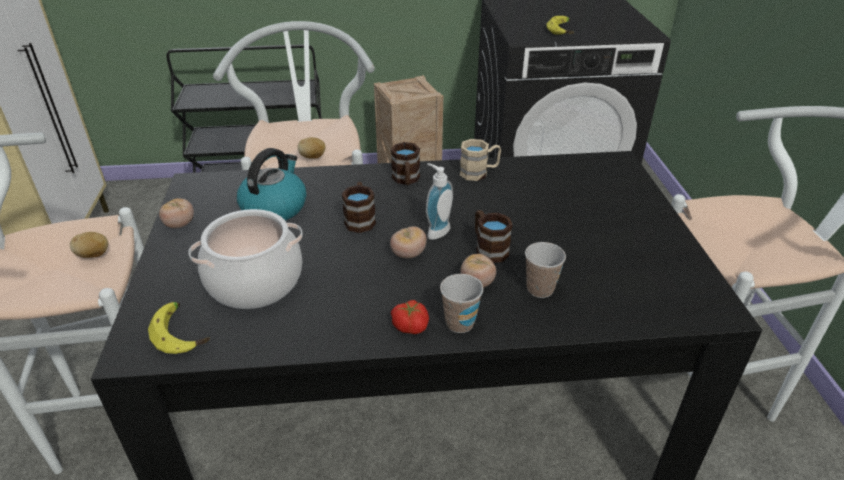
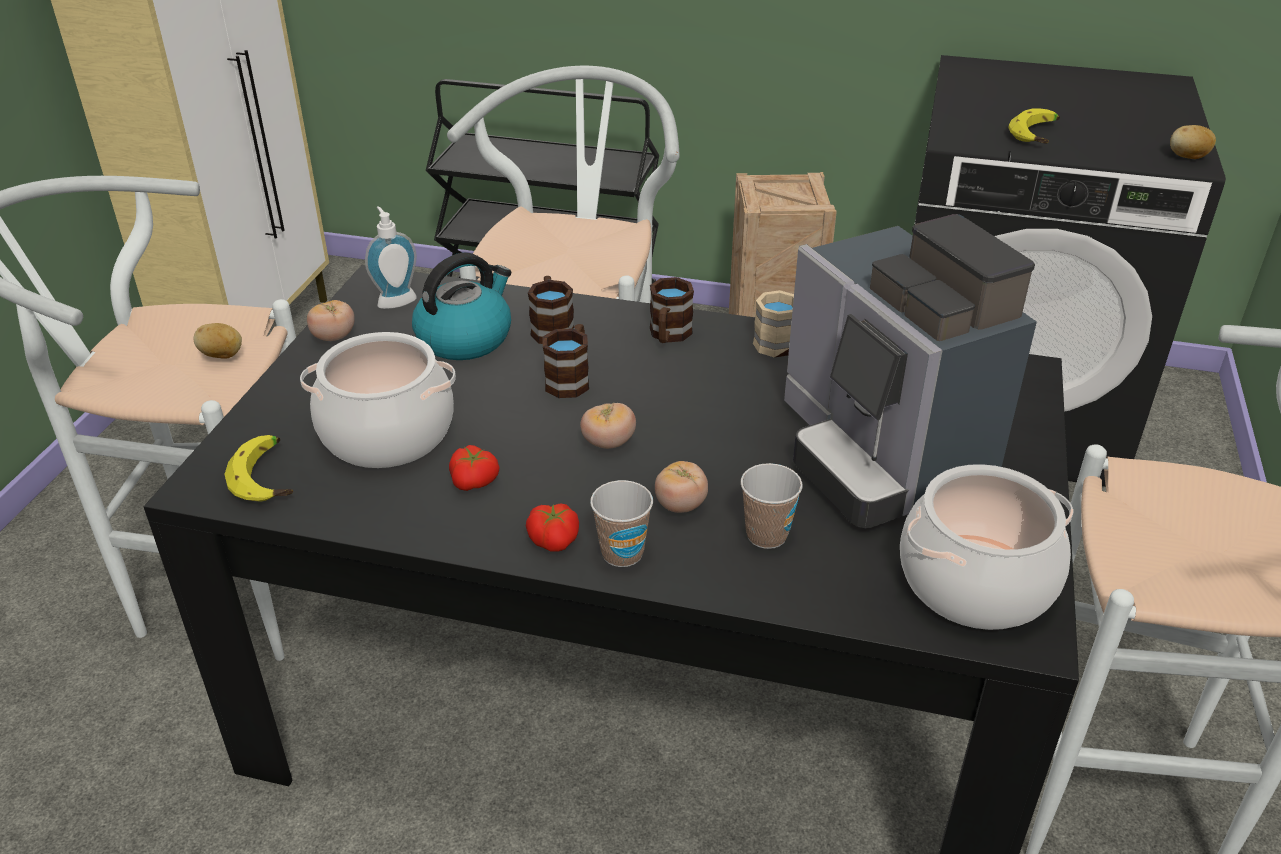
camera: 20 degrees right, 0 degrees up
(312, 157) = (565, 276): potato -> potato (1187, 157)
(335, 300) = (475, 481): none -> tomato
(436, 231) = (667, 418): soap dispenser -> soap dispenser (395, 300)
(488, 248) = (727, 460): brown mug -> brown mug (551, 328)
(572, 224) = (880, 454): none -> coffee machine
(672, 286) = (976, 581): none -> cooking pot

